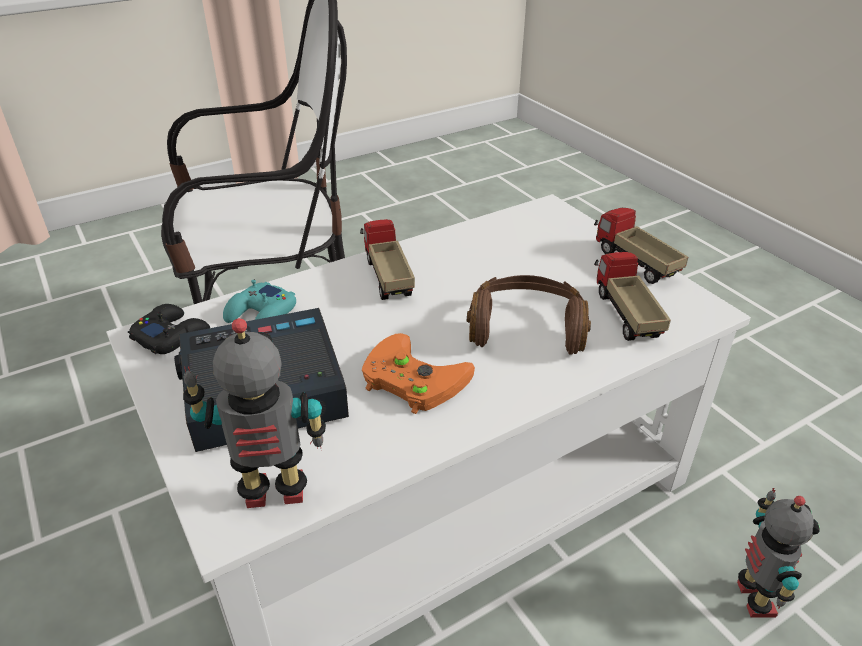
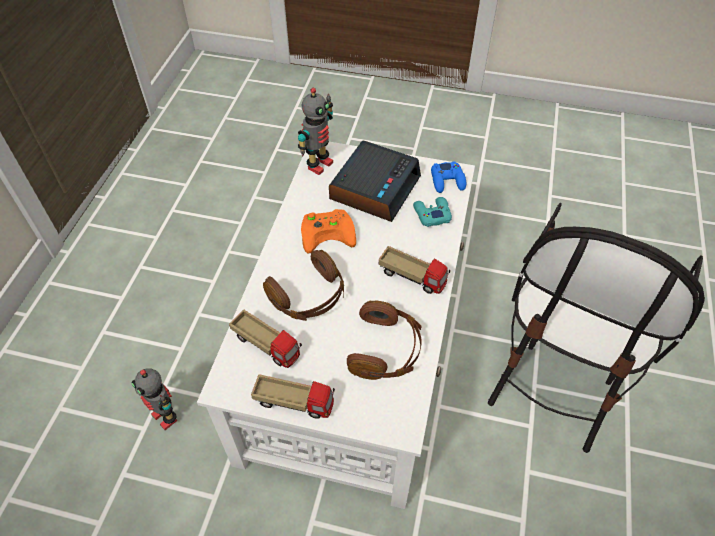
camera: 135 degrees right, 15 degrees up
(171, 335) = (447, 181): black game controller -> blue game controller
(499, 248) = (386, 350): none -> brown headphones

